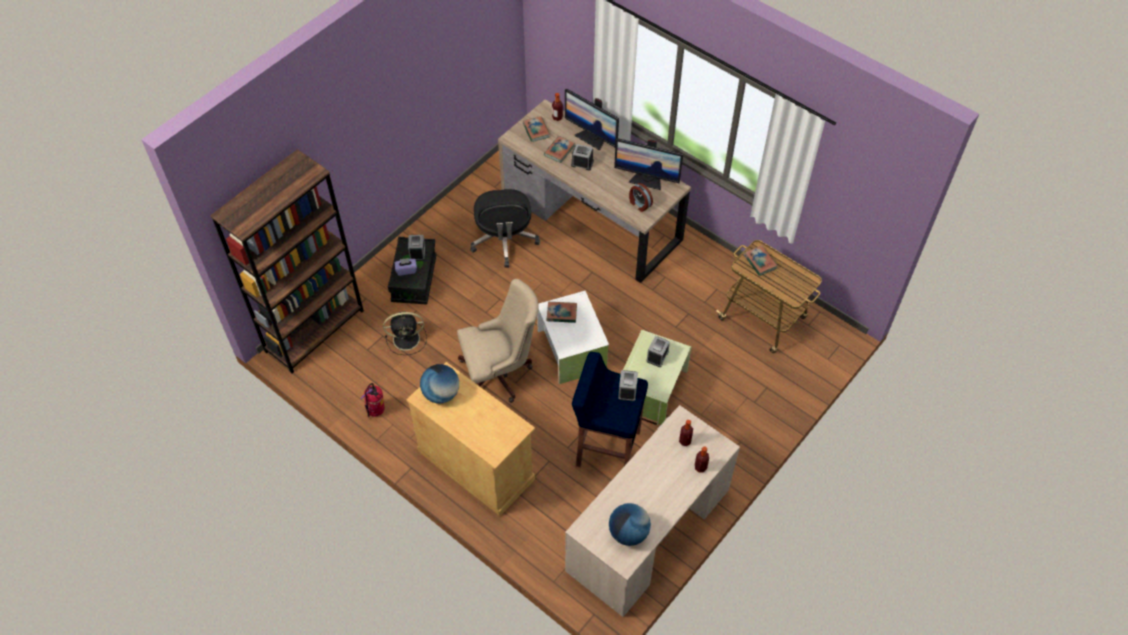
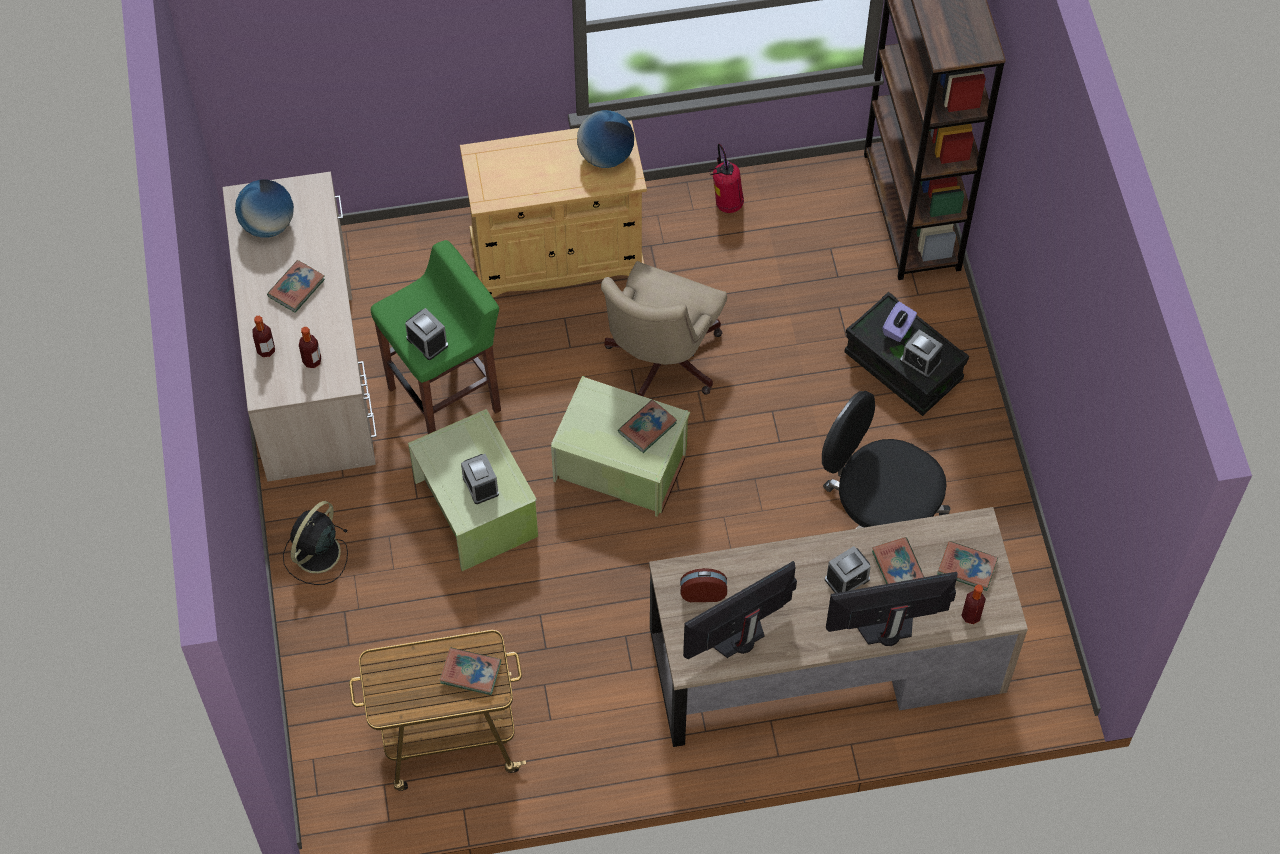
camera: 130 degrees right, 5 degrees up
(407, 339) = (808, 299): black fan -> black fan (316, 554)
(572, 349) = (620, 467): white storage box -> green storage box
(607, 448) = (446, 399): blue stool -> green stool
(652, 484) = (296, 288): none -> book

